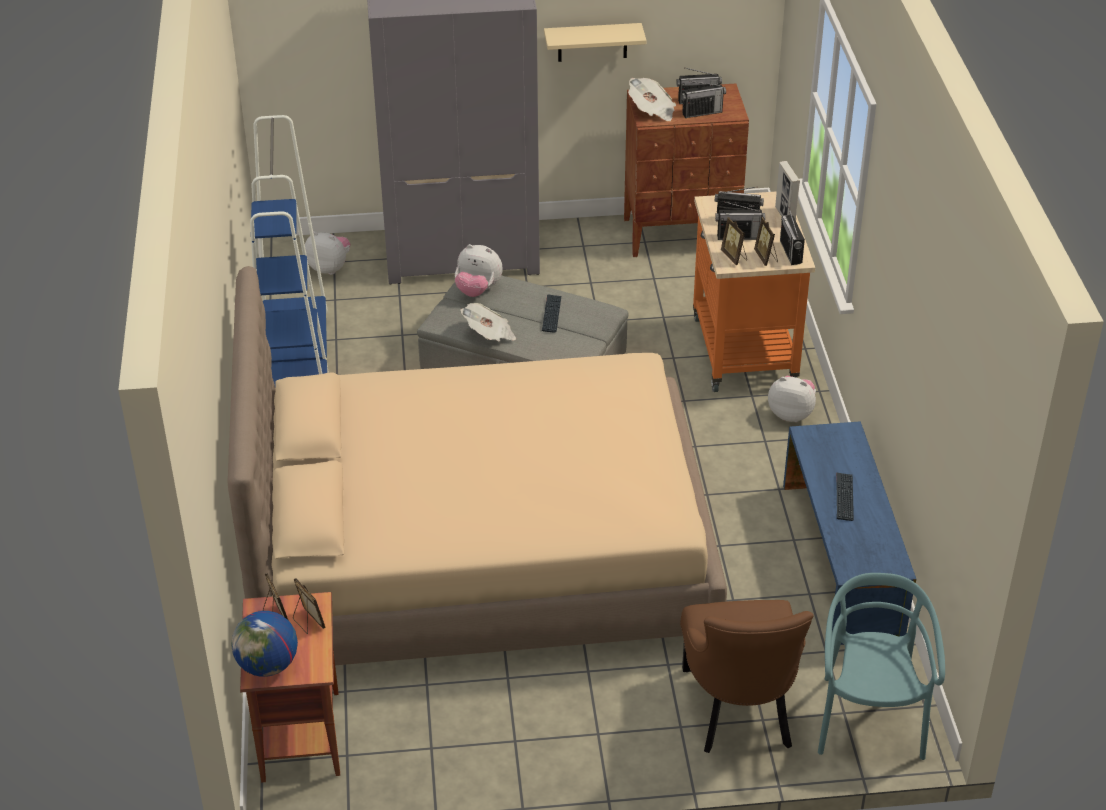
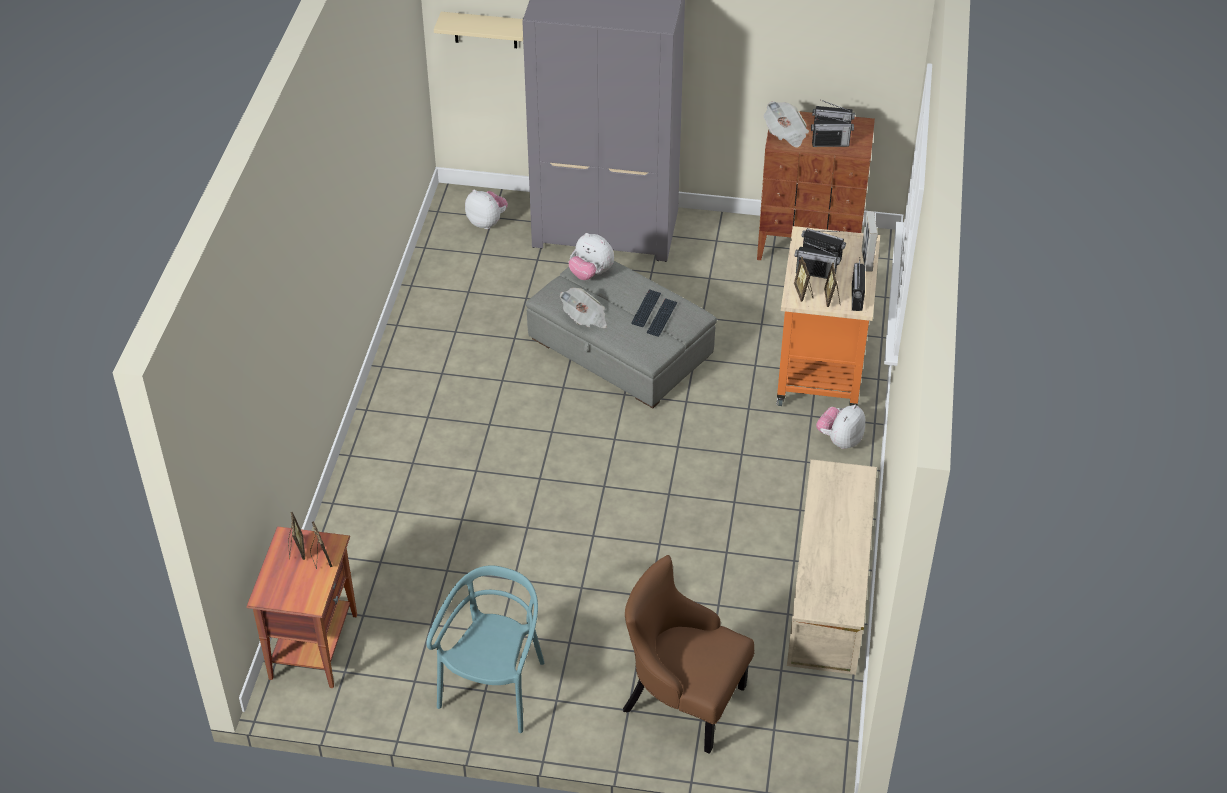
camera: 15 degrees right, 5 degrees up
(268, 665) = (275, 590): globe -> none
(296, 370) = (425, 314): blue clothes rack -> none
(479, 553) = (517, 516): beige bed -> none
(592, 42) = (743, 62): beige shelf -> beige shelf (485, 30)
(738, 705) = (685, 702): brown chair -> brown chair turned 105 degrees clockwise
(791, 414) = (840, 440): plush toy -> plush toy turned 90 degrees counterclockwise
(843, 560) = (831, 589): blue bench -> beige bench
(844, 497) = (831, 537): keyboard -> keyboard (662, 318)
(868, 719) = (793, 741): turquoise chair -> turquoise chair (494, 688)

